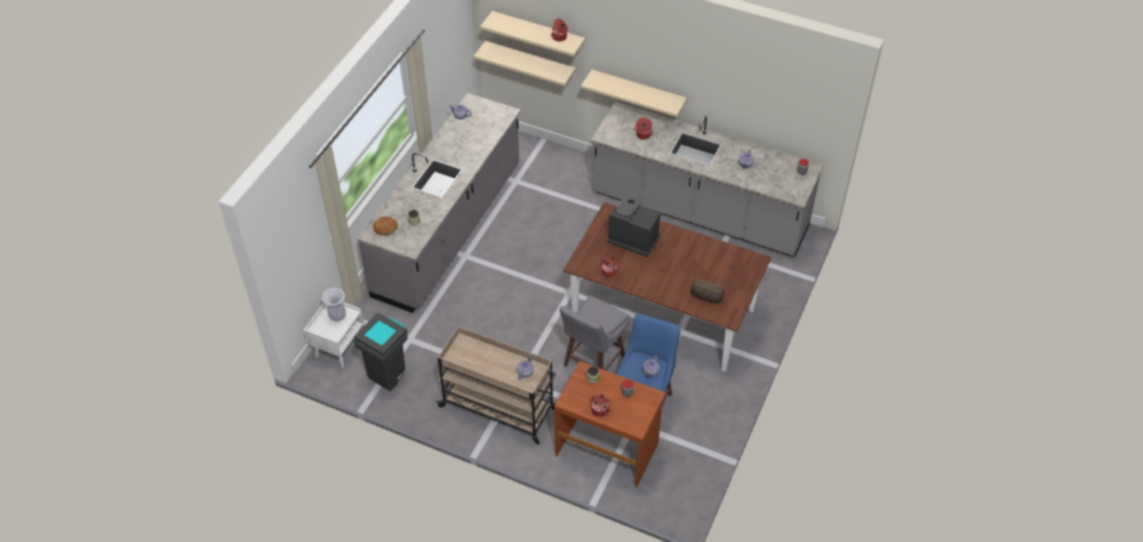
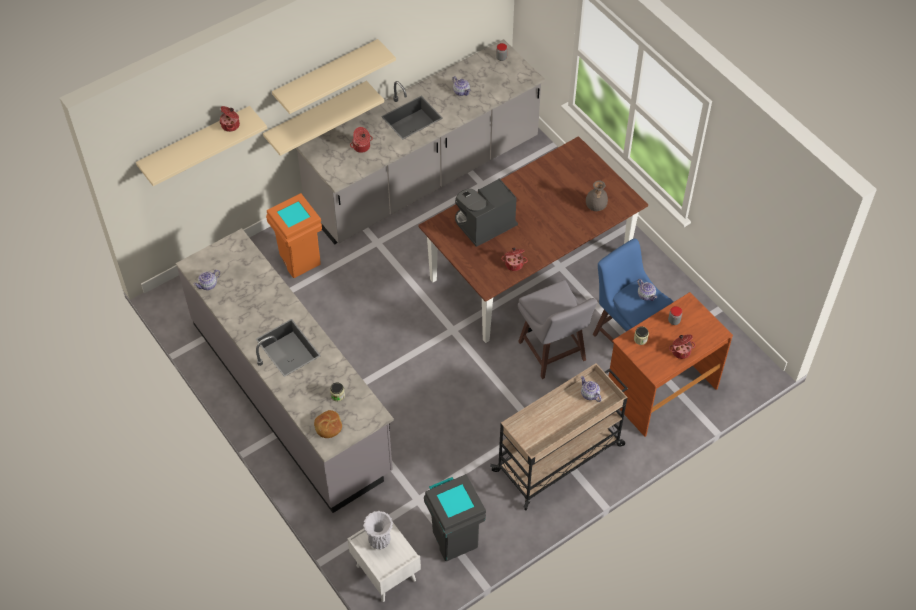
camera: 60 degrees left, 5 degrees up
(530, 62) = (192, 182): beige shelf -> beige shelf (326, 74)
(566, 180) = (299, 261): none -> orange trash can
(706, 297) = (595, 207): bread -> grey vase

